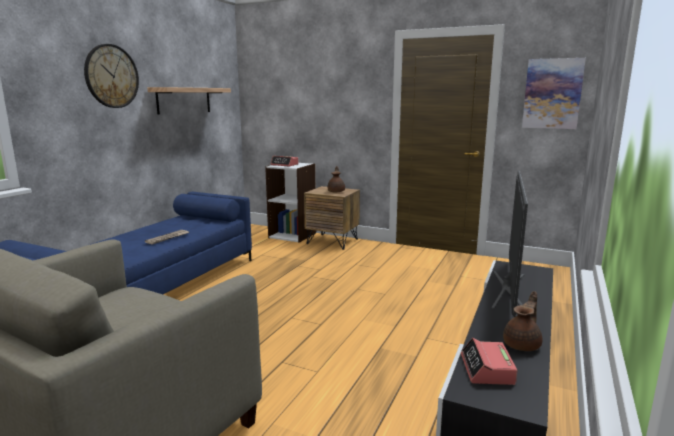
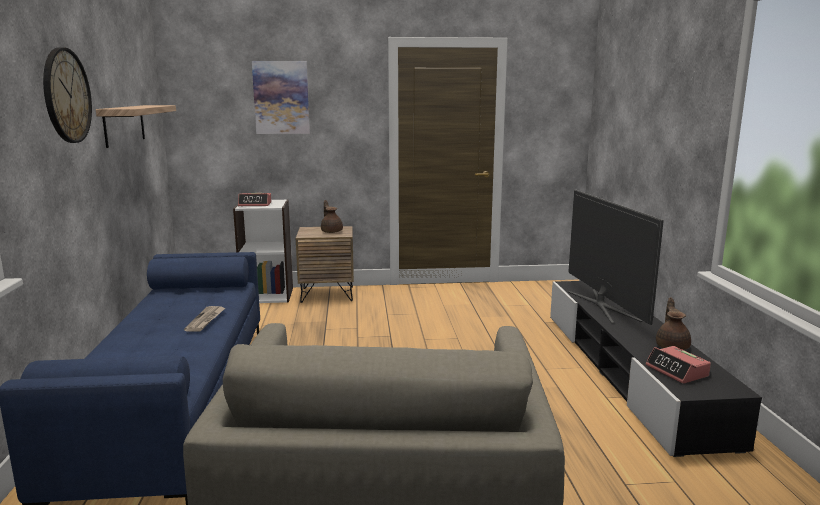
camera: 30 degrees left, 0 degrees up
(552, 94) = (555, 109): picture -> picture (281, 97)

